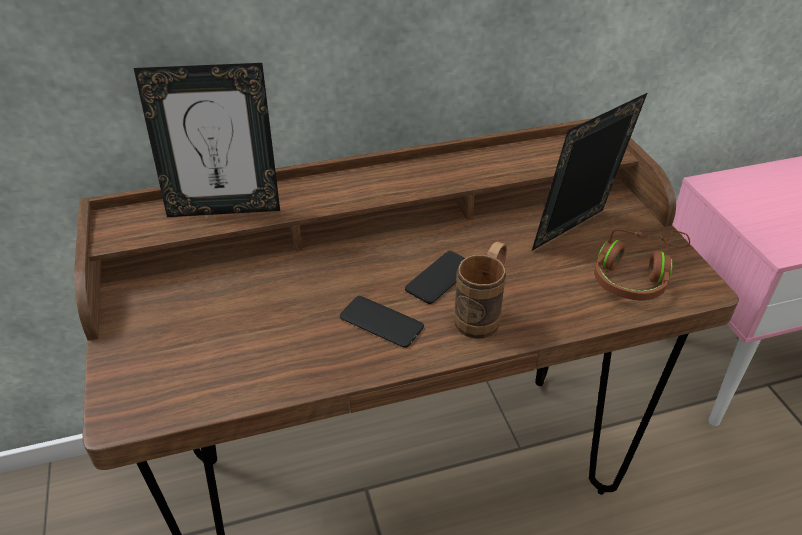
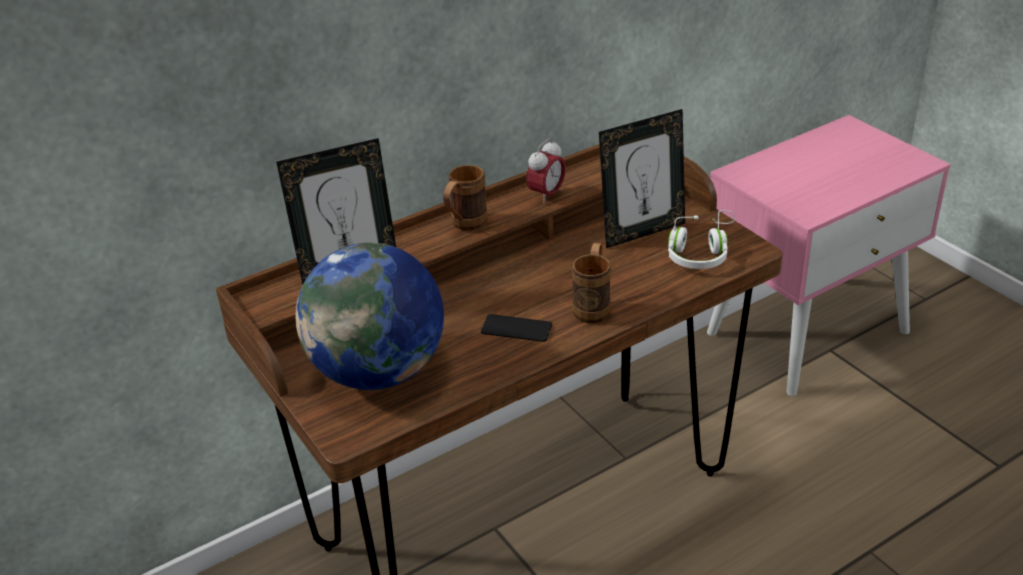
camera: 15 degrees left, 5 degrees down
(205, 337) = (379, 372): none -> globe
(371, 185) = (464, 226): none -> brown mug
(440, 277) = (547, 287): phone -> none
(476, 169) = (546, 195): none -> alarm clock
(575, 234) = (642, 232): picture frame -> picture frame turned 150 degrees counterclockwise
(636, 275) = (701, 252): brown headphones -> white headphones

